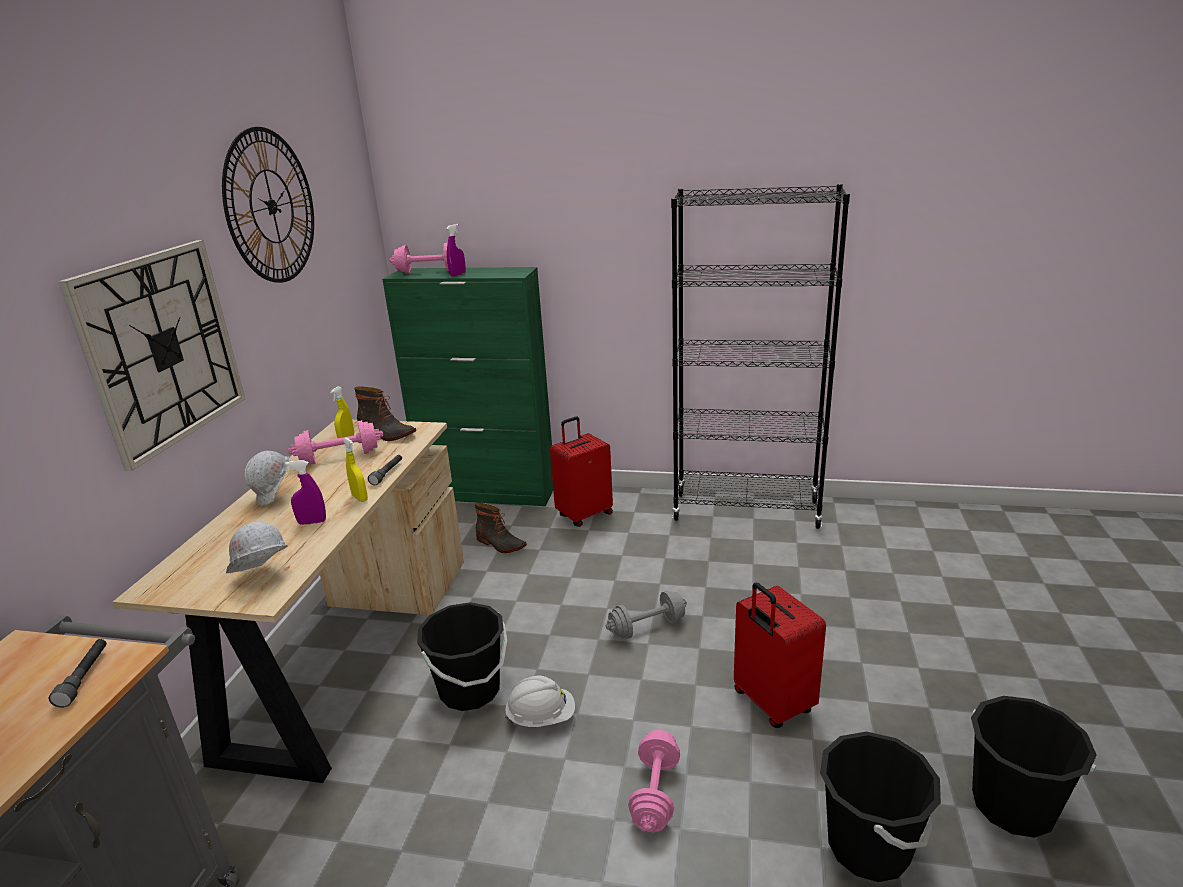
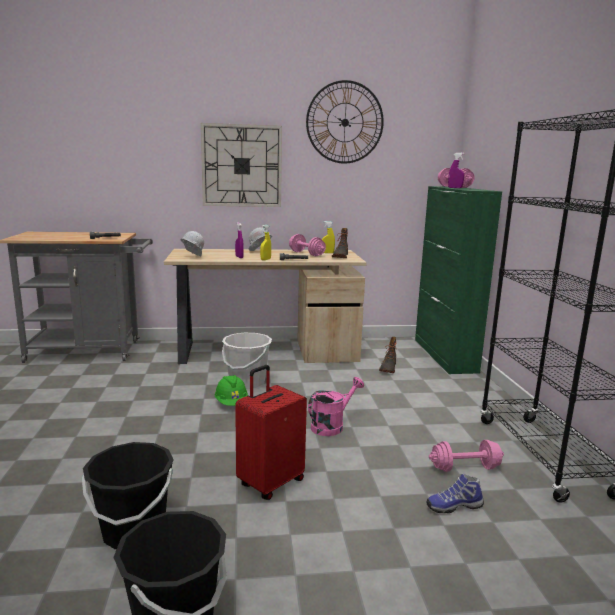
camera: 70 degrees right, 10 degrees down
(470, 690) = (247, 382): black bucket -> white bucket
(541, 717) = (231, 403): white hard hat -> green hard hat
(584, 514) = (452, 388): red suitcase -> none
(647, 627) = (331, 425): grey dumbbell -> pink watering can
(655, 794) = (177, 444): pink dumbbell -> pink dumbbell (465, 468)
(822, 583) = (453, 506): none -> shoe

